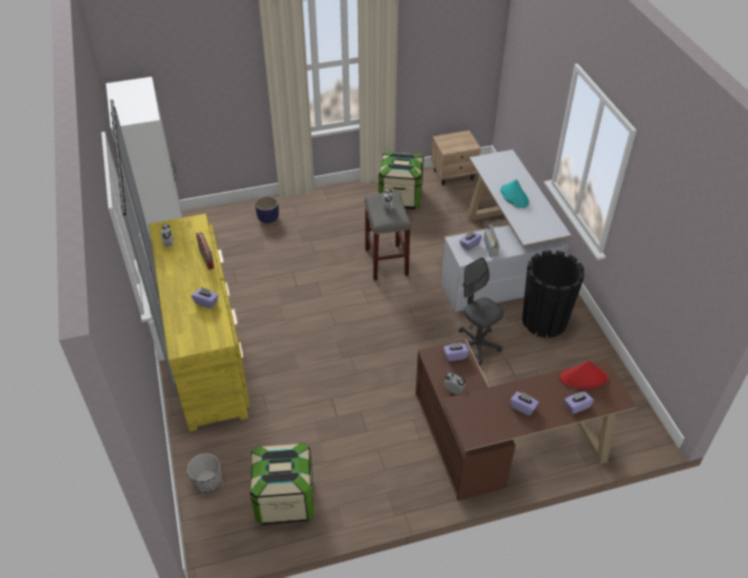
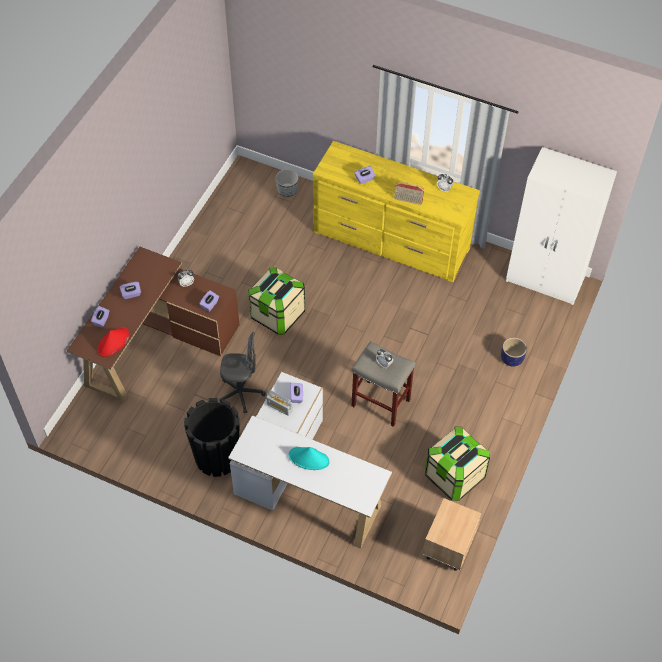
camera: 130 degrees right, 10 degrees up
(285, 499) = (238, 216): storage box -> storage box (277, 314)

